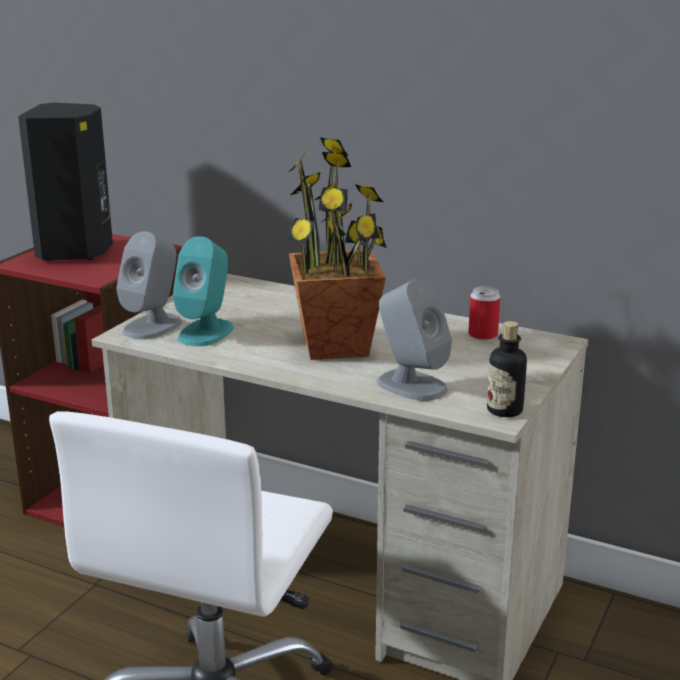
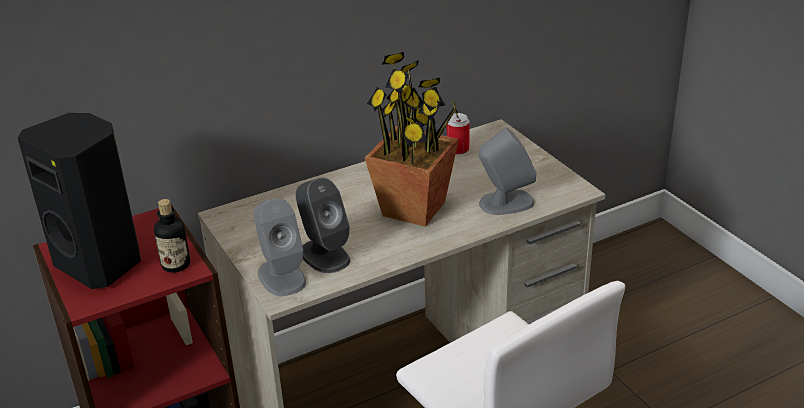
camera: 55 degrees left, 10 degrees up
(206, 332) = (324, 255): turquoise speaker -> grey speaker
(504, 410) = (571, 184): bottle -> bottle (176, 265)

